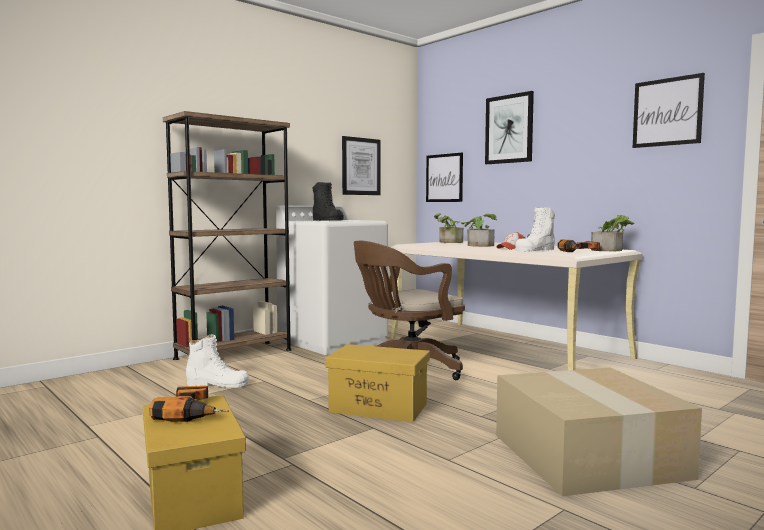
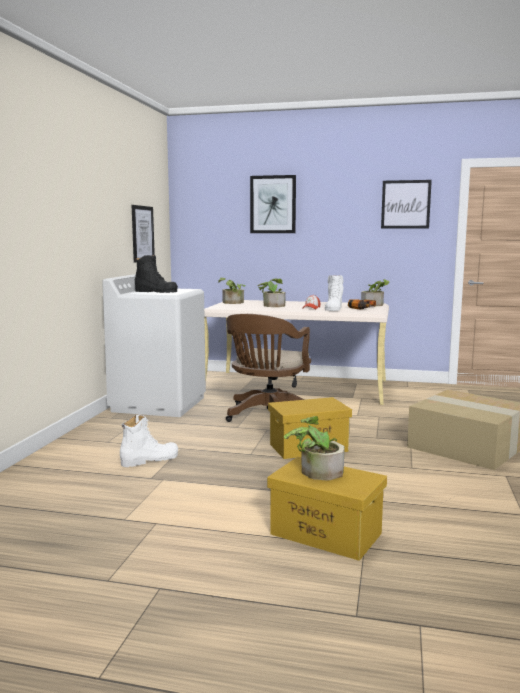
camera: 35 degrees left, 5 degrees up
(193, 412) = (316, 471): power drill -> potted plant
(234, 354) = (97, 432): brown bookcase -> none
(444, 178) = (204, 243): picture -> none

